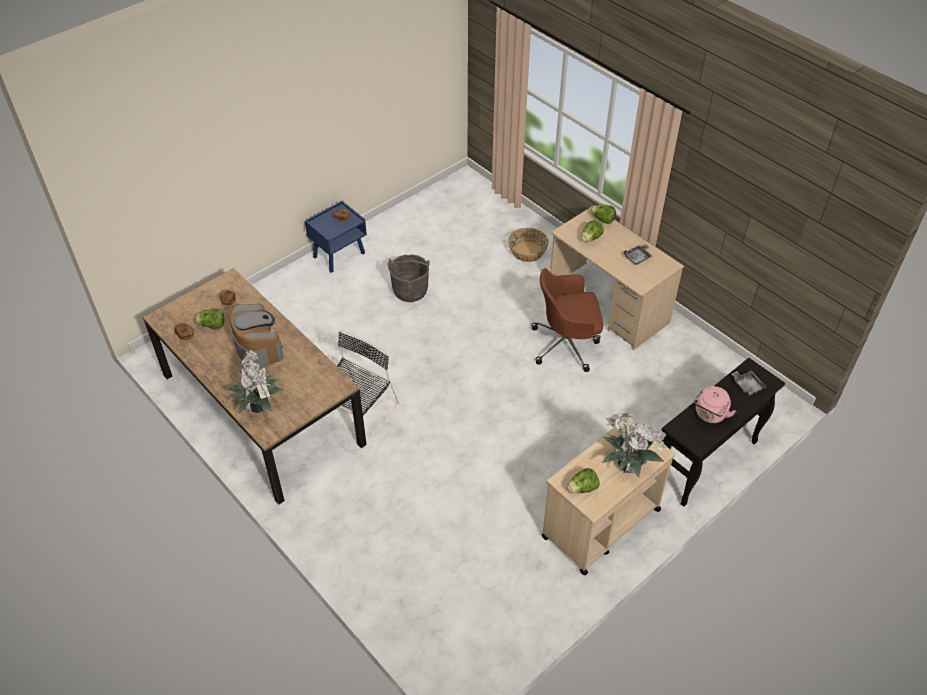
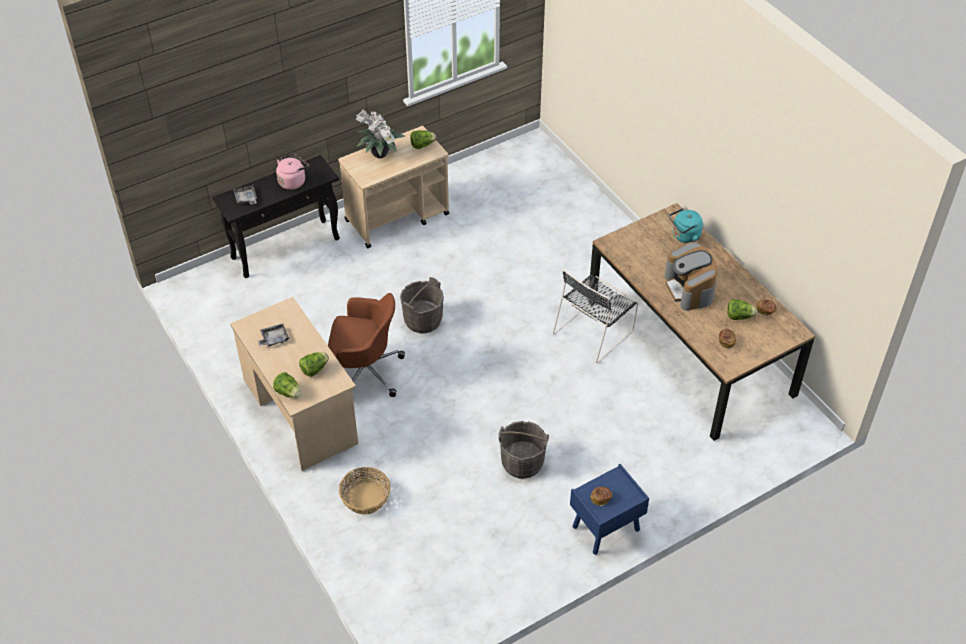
camera: 170 degrees left, 0 degrees up
(258, 405) = (684, 236): potted plant -> turquoise kettle
(530, 401) = (422, 320): none -> grey bucket

